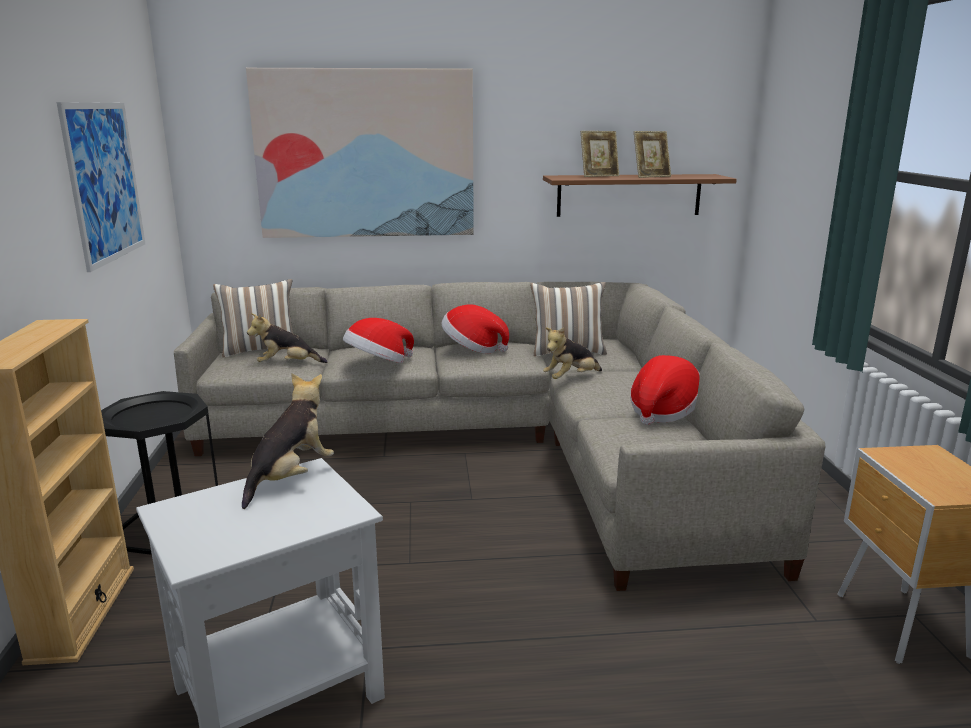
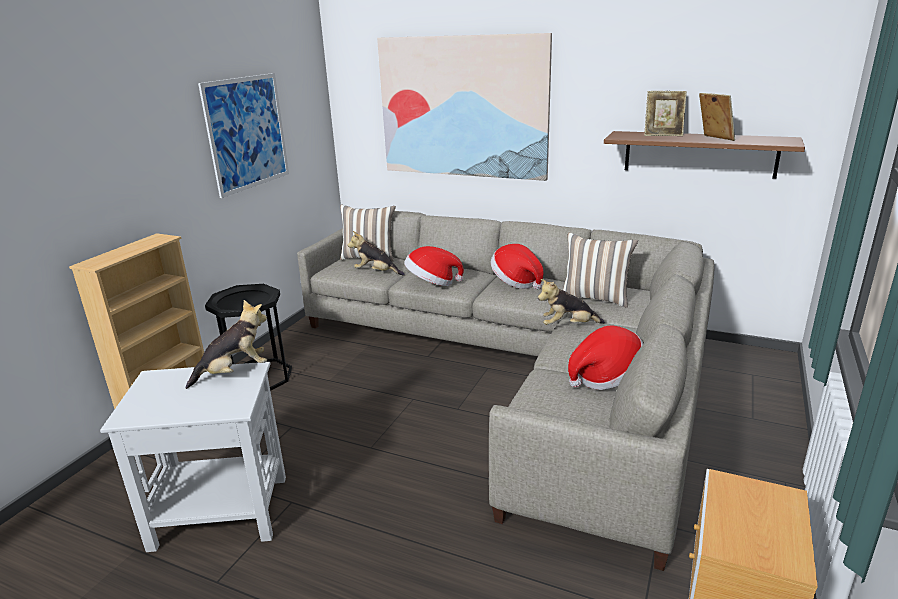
camera: 30 degrees right, 5 degrees up
(651, 176) = (713, 139): picture frame -> picture frame turned 120 degrees counterclockwise

